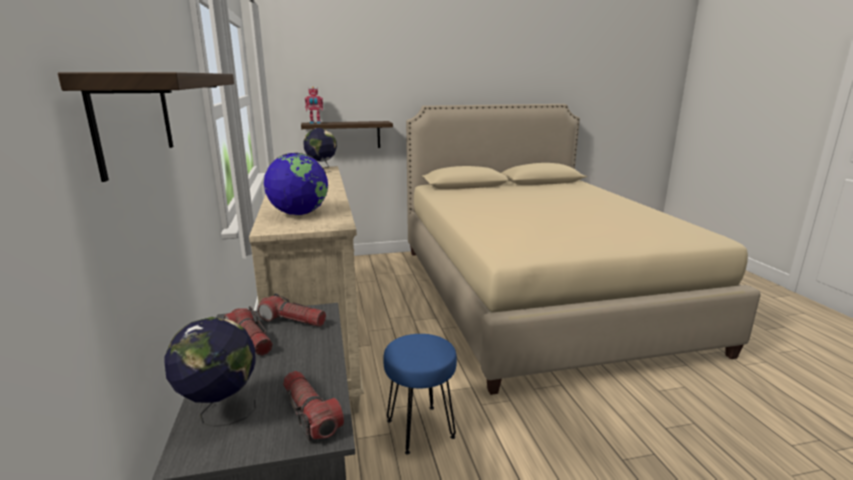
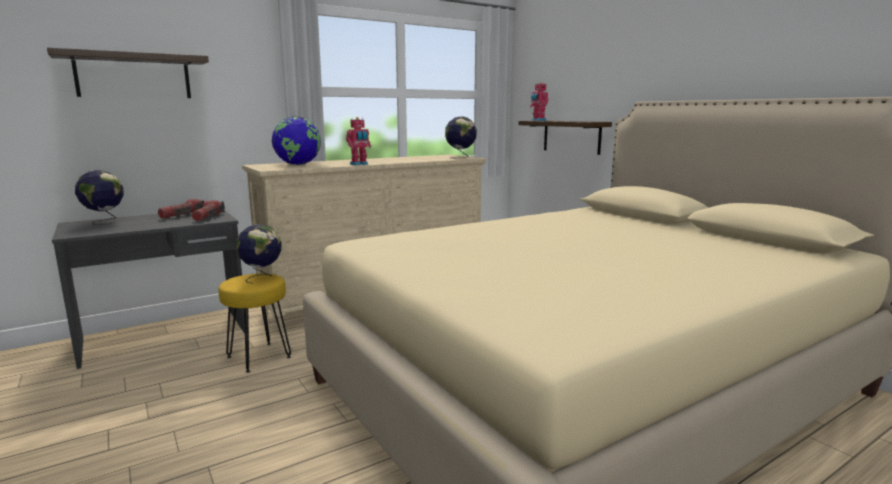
camera: 70 degrees right, 5 degrees down
(310, 414) = (91, 231): flashlight -> none
(336, 196) = (359, 164): none -> toy robot
(413, 343) = (262, 277): none -> globe
(420, 429) = (258, 357): blue stool -> yellow stool

